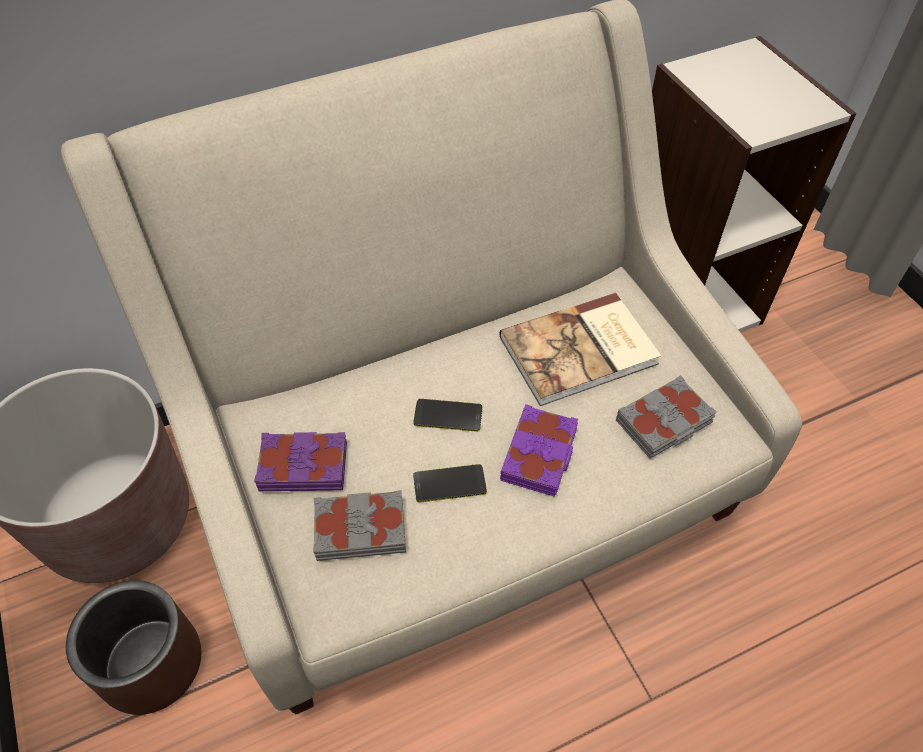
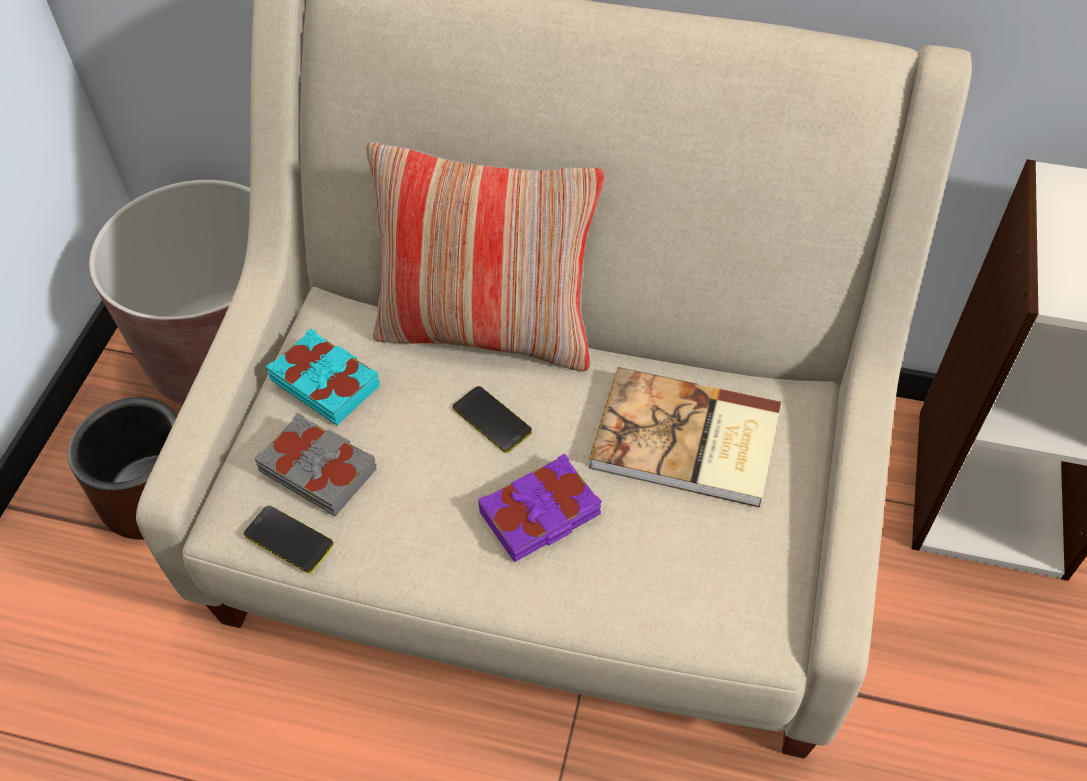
camera: 40 degrees right, 0 degrees up
(303, 465) = (326, 382): purple book -> turquoise book
(385, 360) = (487, 331): none -> pillow
(449, 484) = (431, 483): phone -> phone (289, 539)
(664, 422) = (701, 569): grey book -> none

